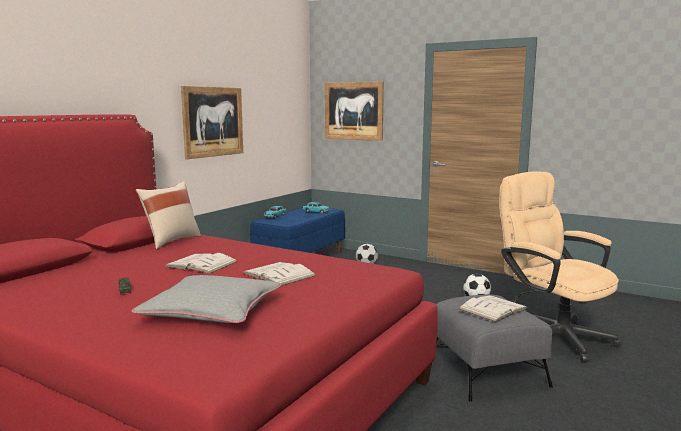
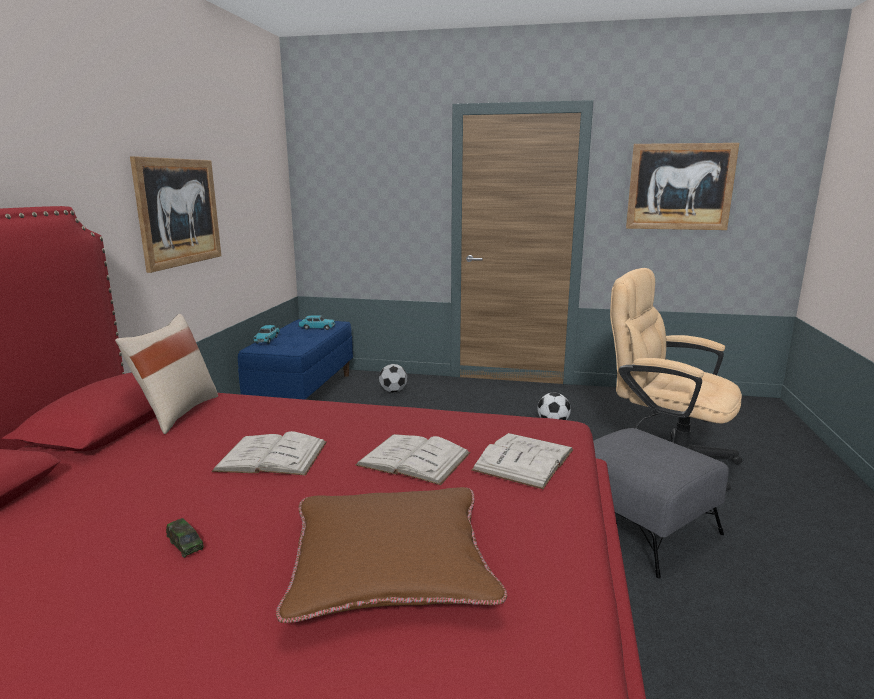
camera: 20 degrees left, 5 degrees up
(212, 310) = (390, 564): grey pillow -> brown pillow
(353, 111) = (354, 192): picture -> picture (680, 187)
(493, 308) = (657, 452): white book -> white book (524, 460)

